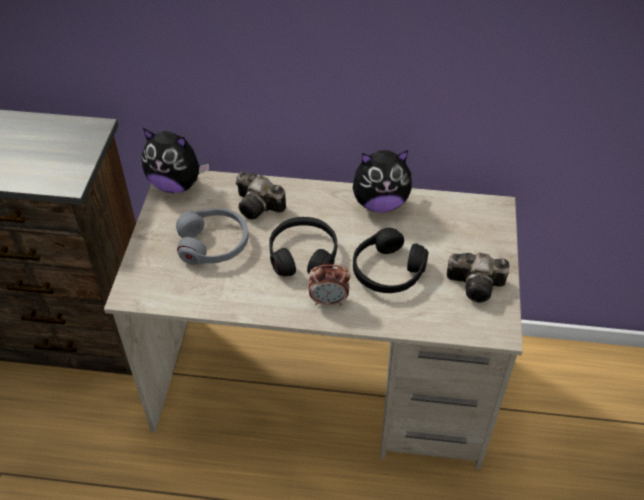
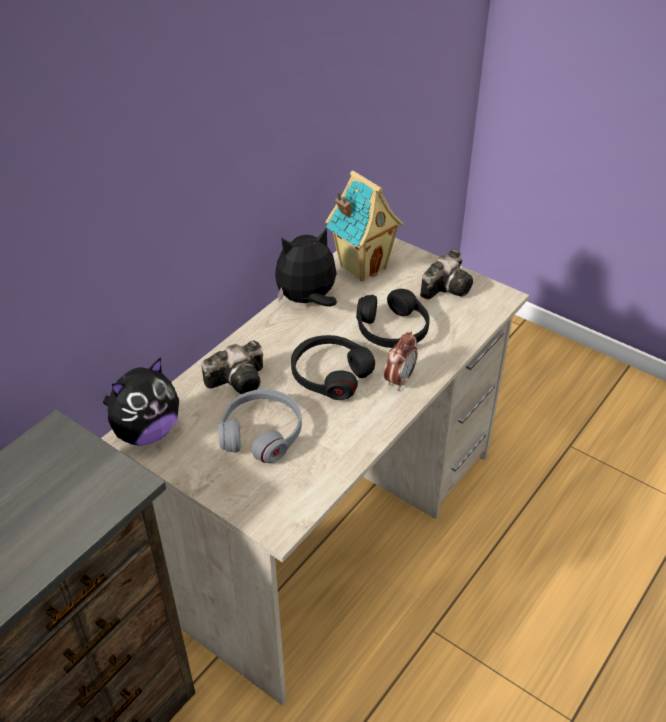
camera: 60 degrees left, 5 degrees down
(380, 203) = (307, 300): plush toy -> plush toy turned 135 degrees counterclockwise
(454, 217) = (362, 266): none -> toy house

